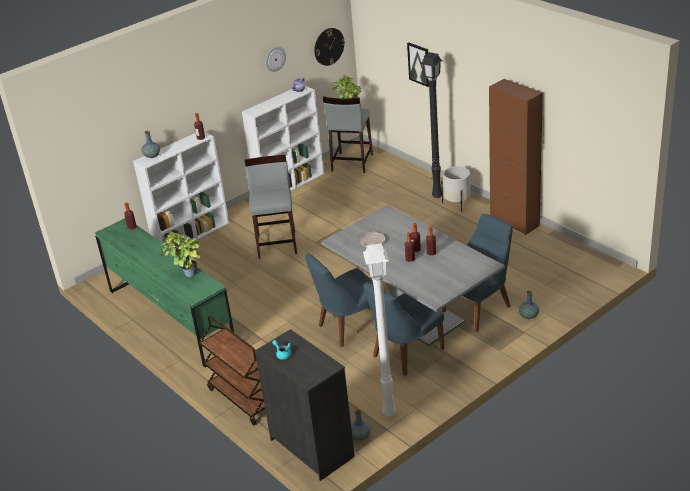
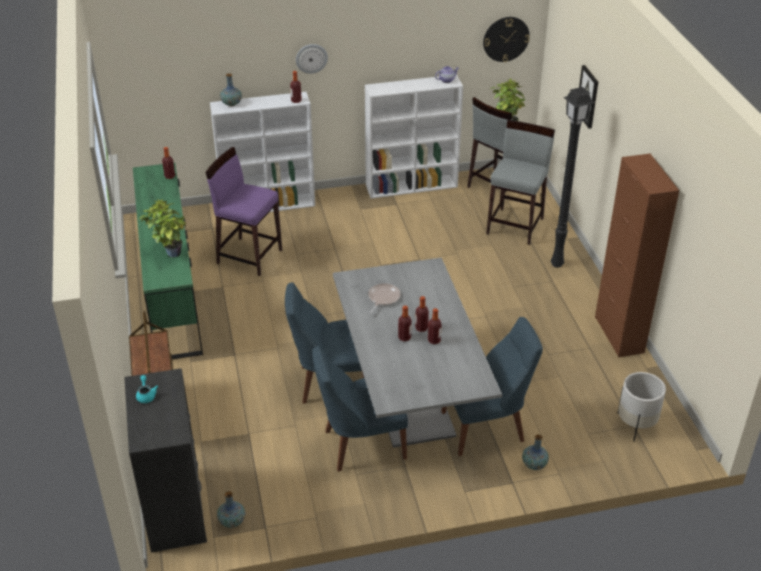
camera: 25 degrees right, 5 degrees up
(210, 273) = (249, 256): none -> purple stool
(275, 58) = (424, 34): wall clock -> wall clock (311, 58)
(277, 244) = (341, 251): grey stool -> grey stool (516, 226)
(388, 413) = (283, 508): white floor lamp -> none
(457, 204) = (571, 284): white planter -> white planter (636, 425)

